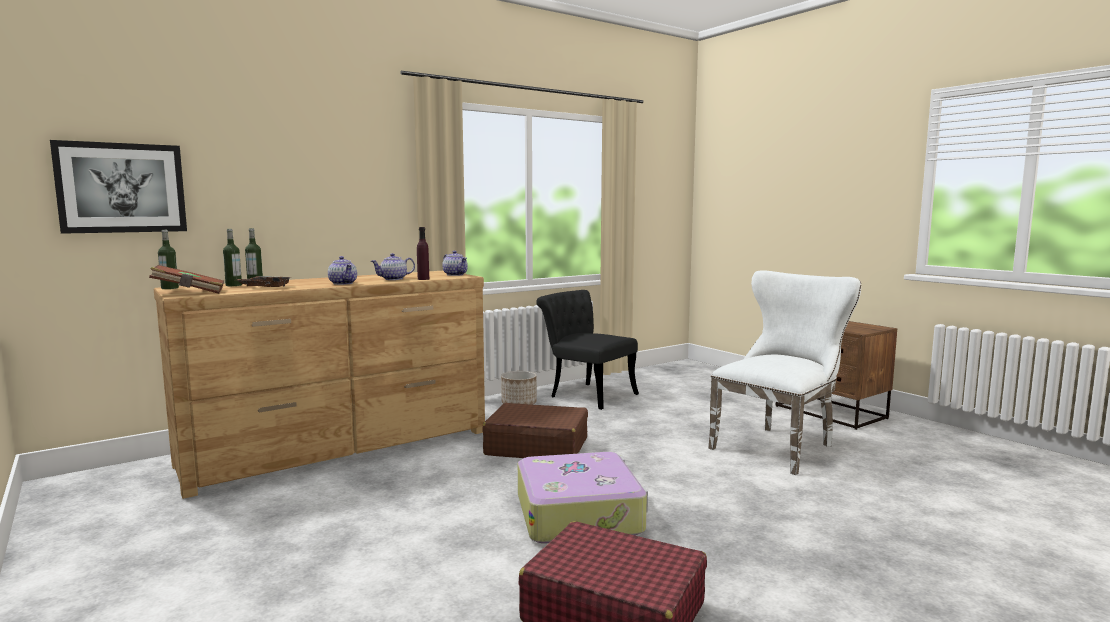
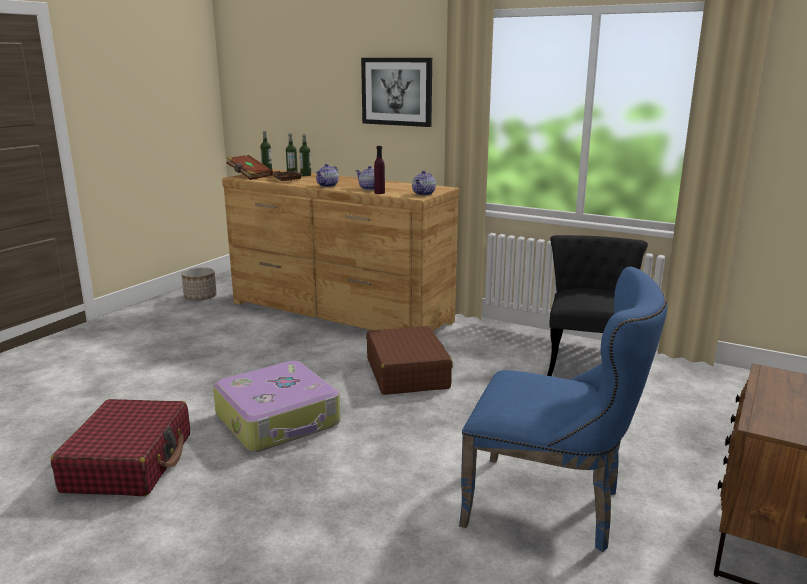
camera: 65 degrees right, 10 degrees up
(122, 188) = (271, 99): picture -> picture (397, 91)
(518, 404) = (511, 341): planter -> planter (200, 297)
(778, 446) = (553, 506): white chair -> blue chair

